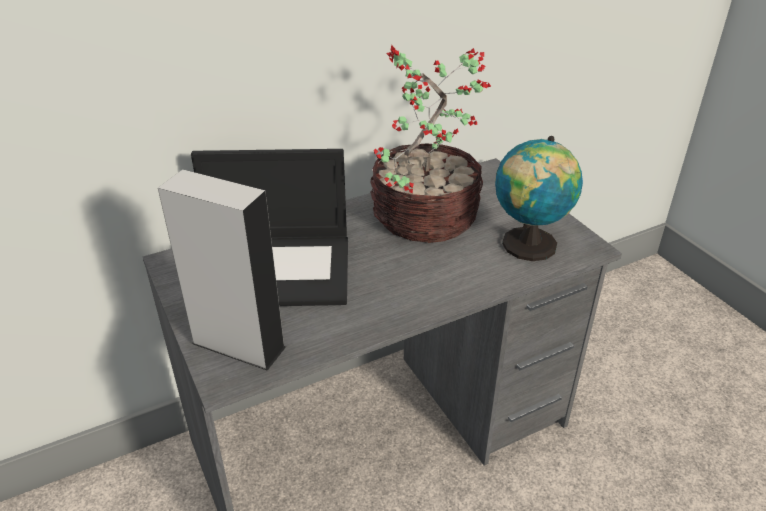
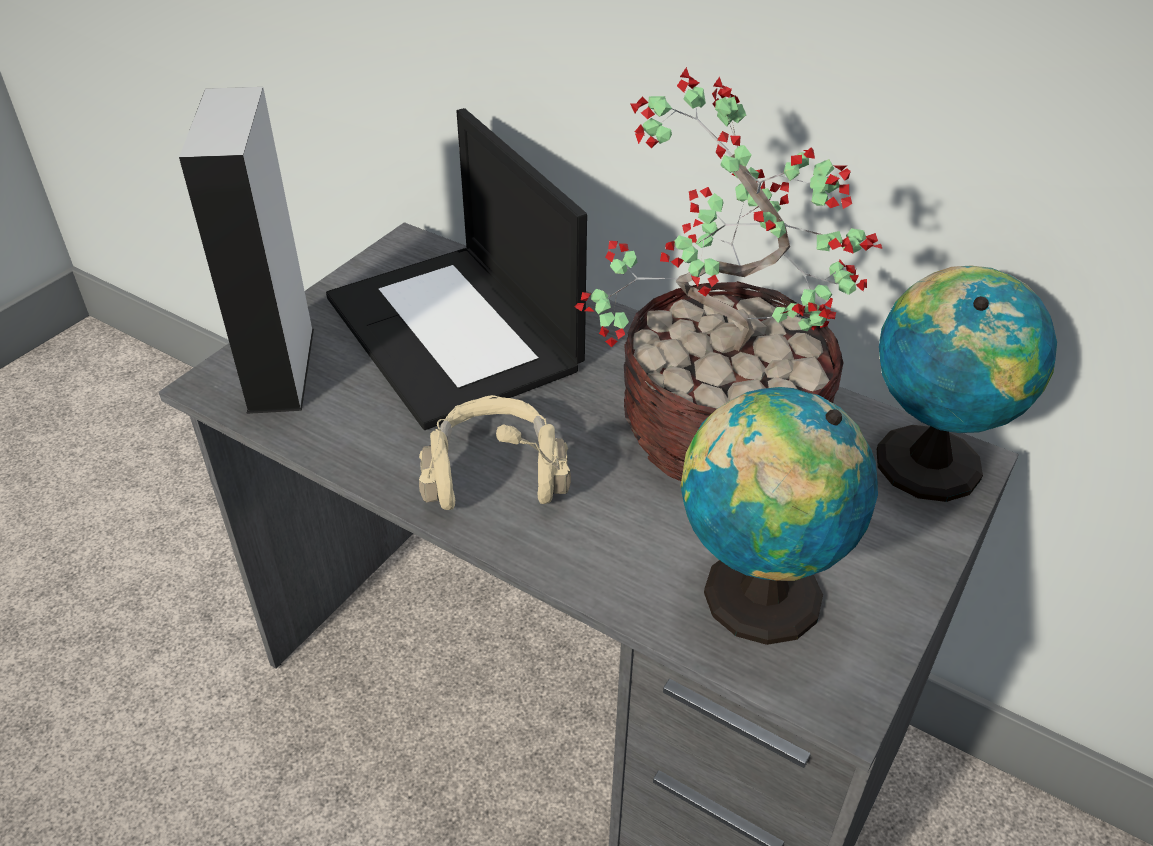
camera: 60 degrees right, 5 degrees up
(399, 291) = (495, 473): none -> beige headphones
(483, 176) = (928, 458): none -> globe

